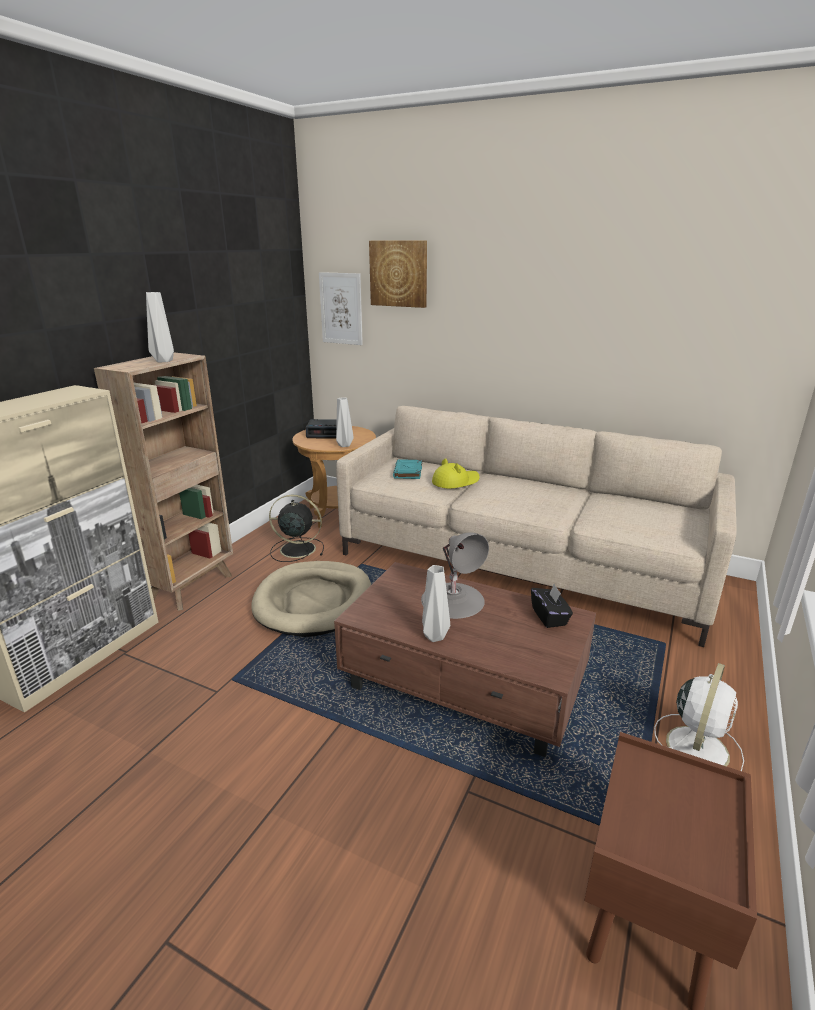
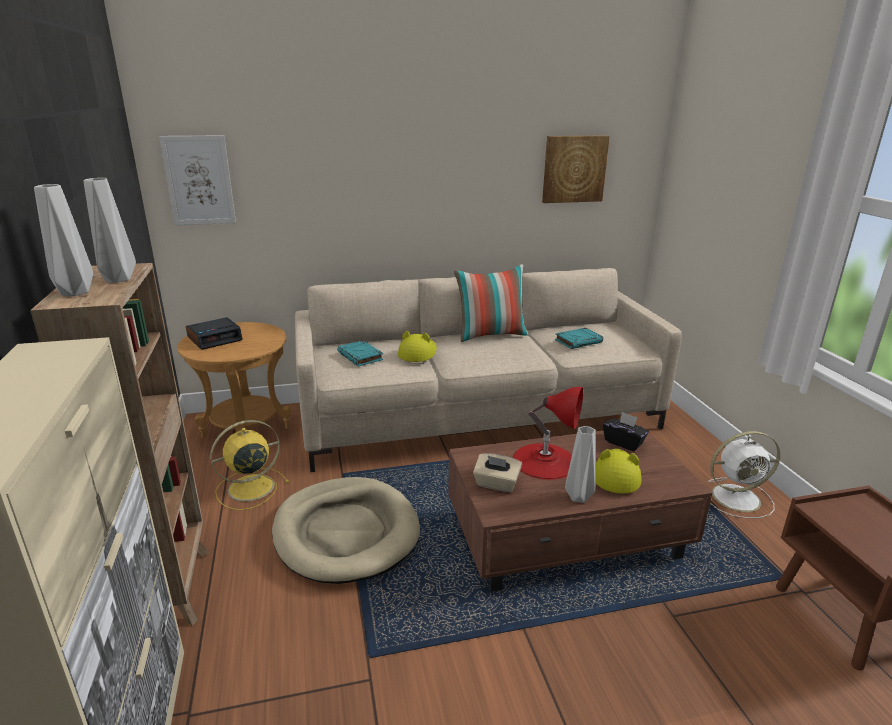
camera: 40 degrees left, 0 degrees up
(296, 549) = (249, 488): black fan -> yellow fan
(344, 445) = (263, 346): grey vase -> grey vase (76, 293)
(388, 598) = (496, 484): none -> beige tissue box
(399, 273) = (279, 134): picture -> picture (574, 169)
(453, 600) = (544, 461): grey table lamp -> red table lamp
(497, 636) = (616, 474): none -> yellow hat
(542, 485) = (491, 335): none -> pillow
(621, 514) = (578, 341): none -> turquoise book
(697, 746) = (738, 497): white fan -> white fan turned 90 degrees clockwise

